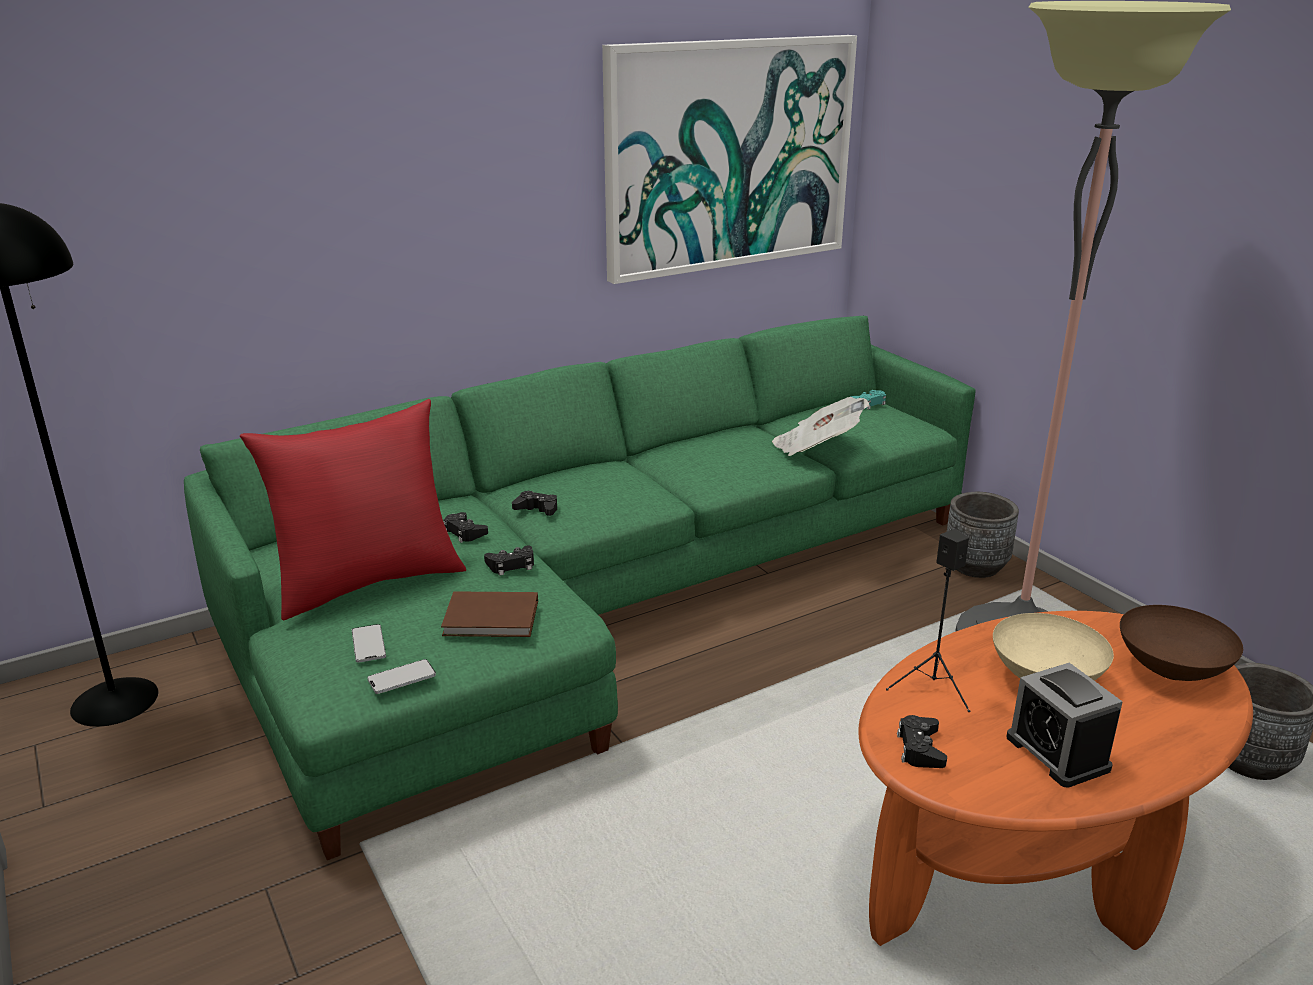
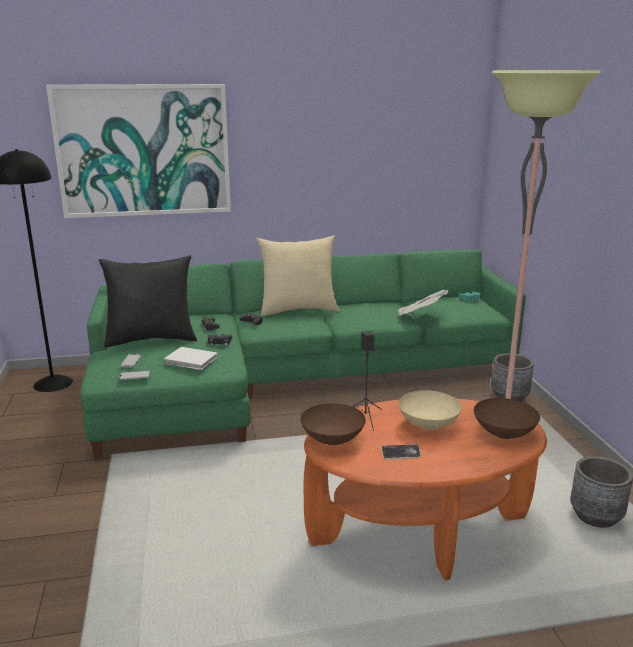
camera: 20 degrees right, 5 degrees down
(368, 582) = (151, 339): red pillow -> black pillow
(493, 619) = (192, 361): brown book -> white book
(599, 467) = (298, 309): none -> beige pillow
(729, 155) = (401, 155): picture -> picture (144, 150)
(920, 748) = (332, 439): black game controller -> brown bowl
(1057, 753) = (400, 454): alarm clock -> phone

